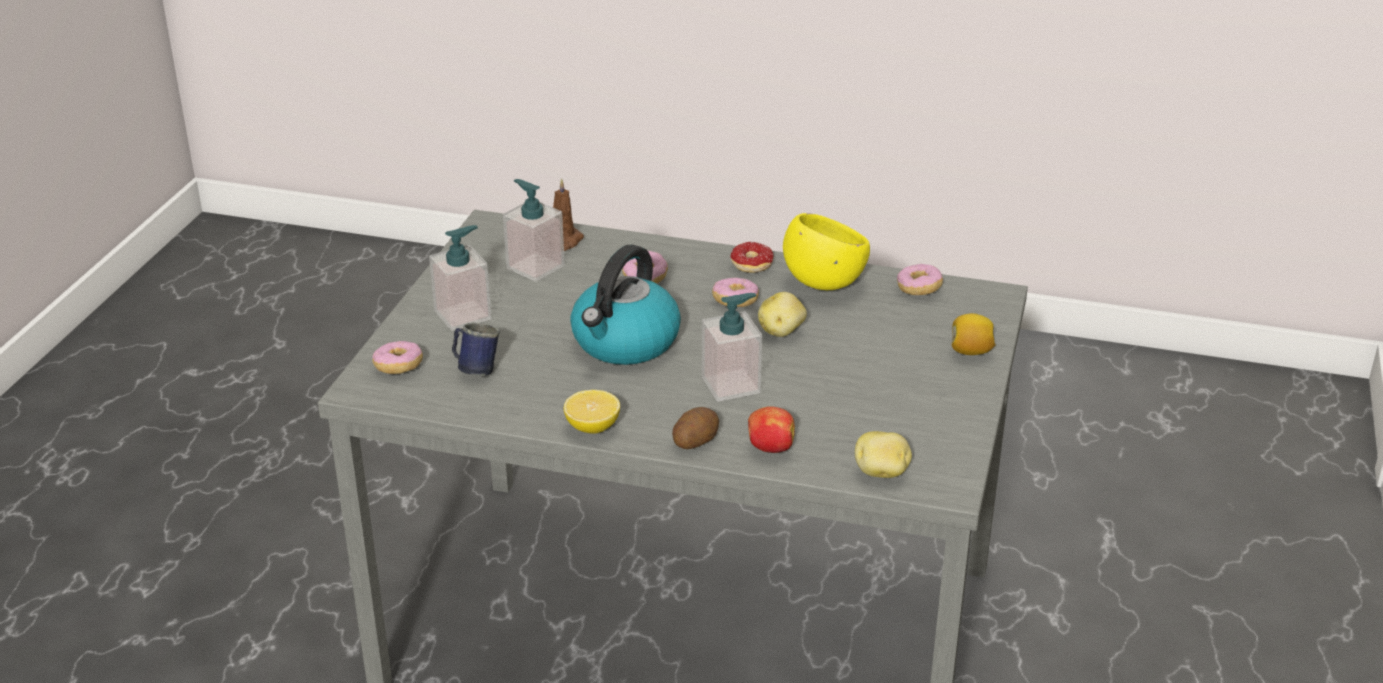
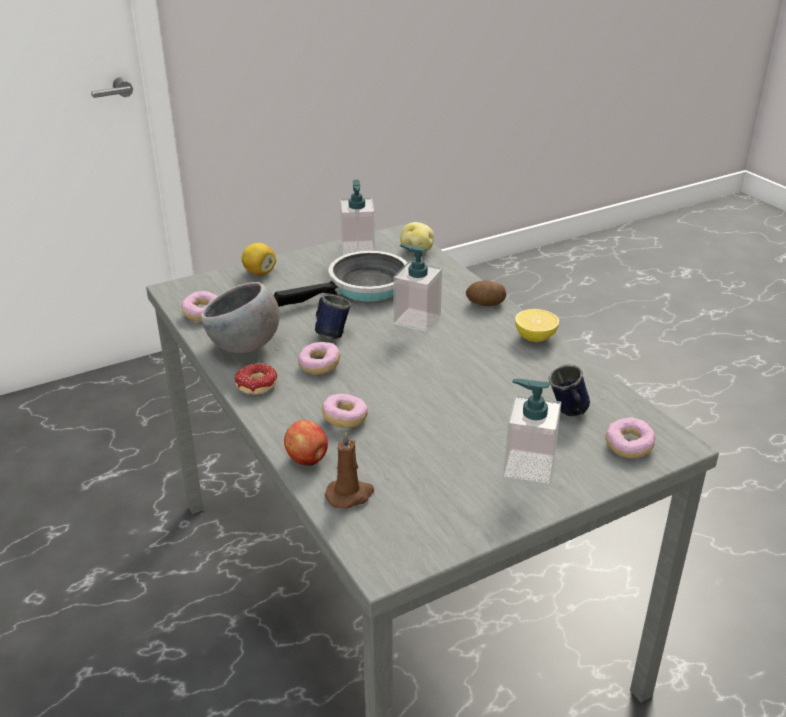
camera: 135 degrees left, 0 degrees up
(535, 267) = (411, 481): soap dispenser -> soap dispenser (358, 248)
(625, 343) = (438, 377): kettle -> none
(770, 448) = (451, 283): apple -> apple (307, 459)
(781, 331) = (330, 333): potato -> blue mug
(822, 283) = (244, 347): yellow bowl -> grey bowl
(843, 390) = (362, 288): none -> frying pan

